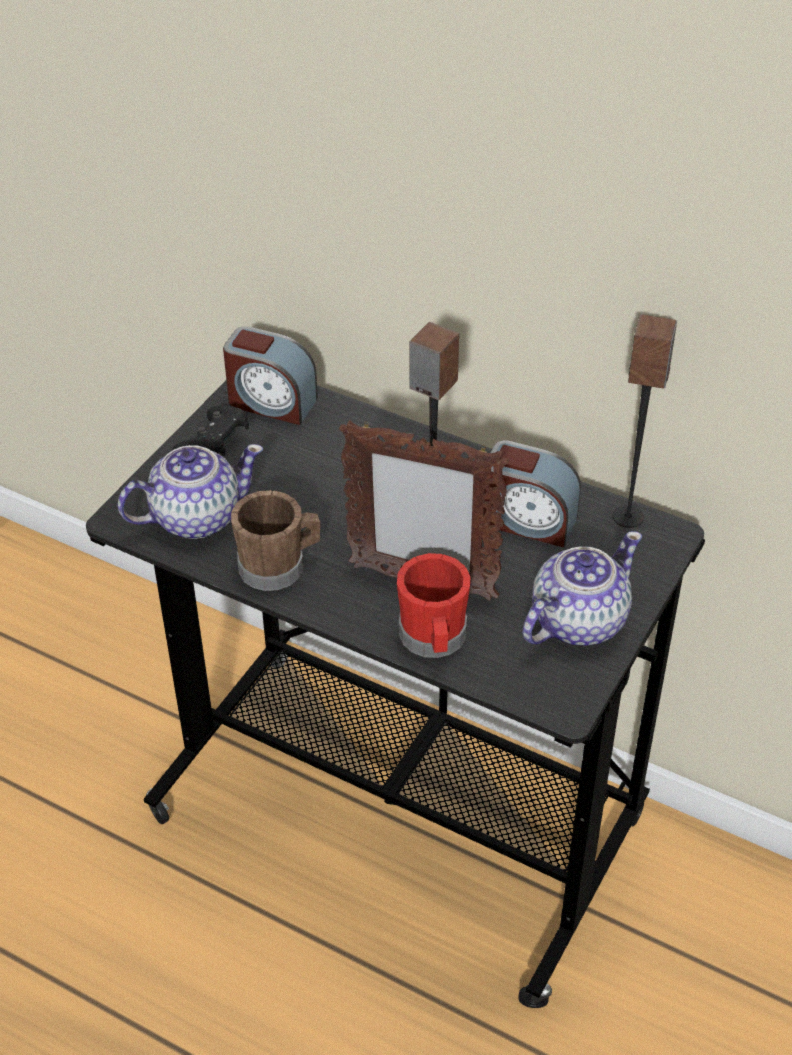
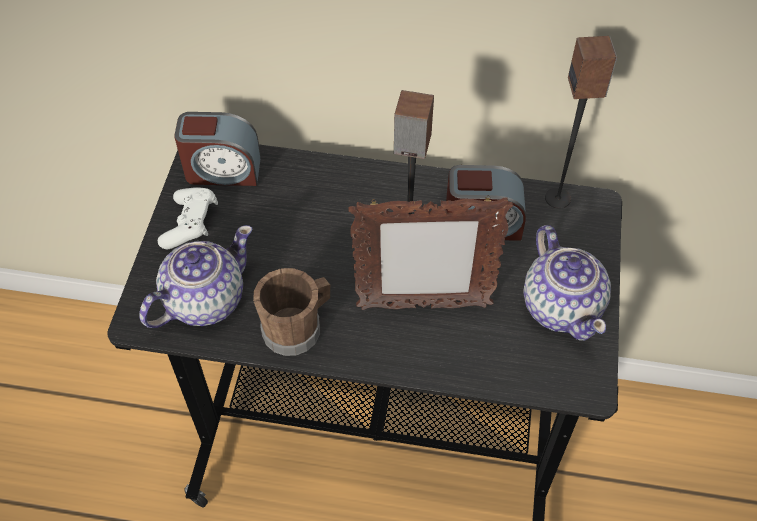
camera: 20 degrees left, 10 degrees up
(214, 445) = (191, 225): black game controller -> white game controller
(433, 639) = (457, 358): red mug -> none
(576, 621) = (562, 306): teapot -> teapot turned 135 degrees clockwise

